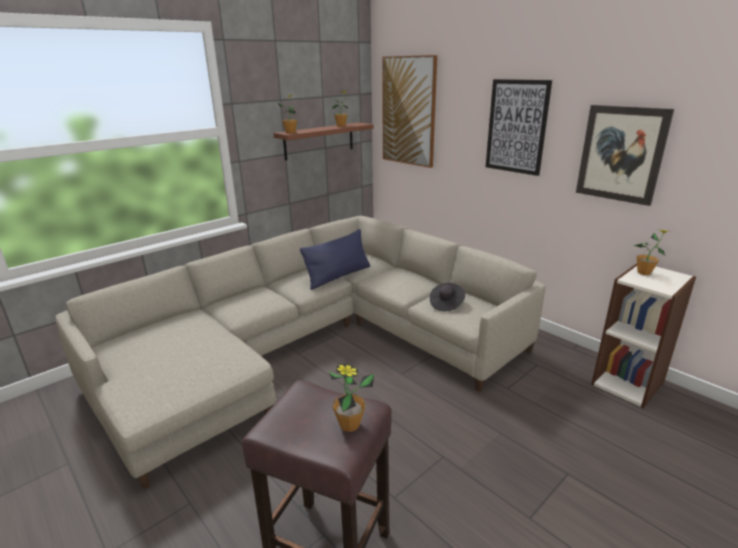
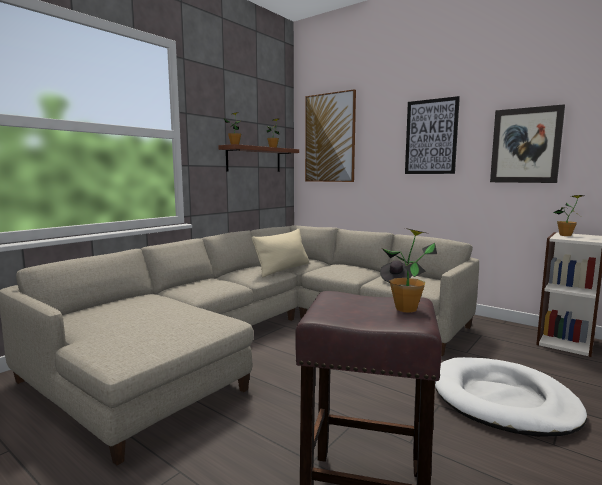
camera: 10 degrees left, 15 degrees down
(338, 276) = (283, 269): blue pillow -> beige pillow
(510, 458) = (503, 400): none -> white dog bed

